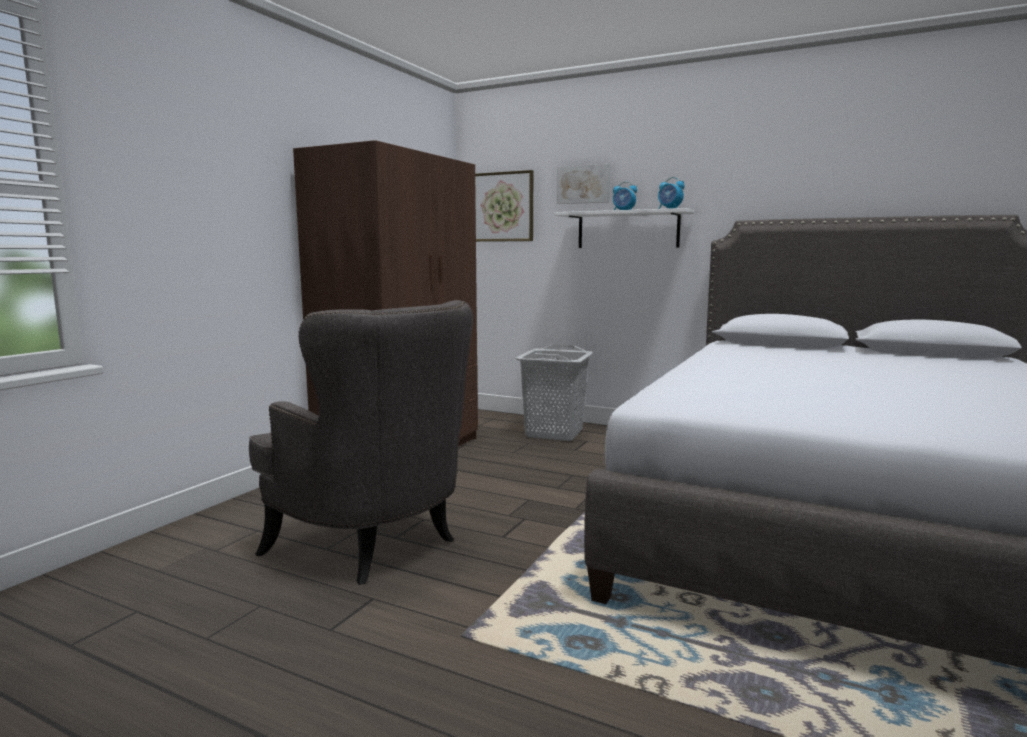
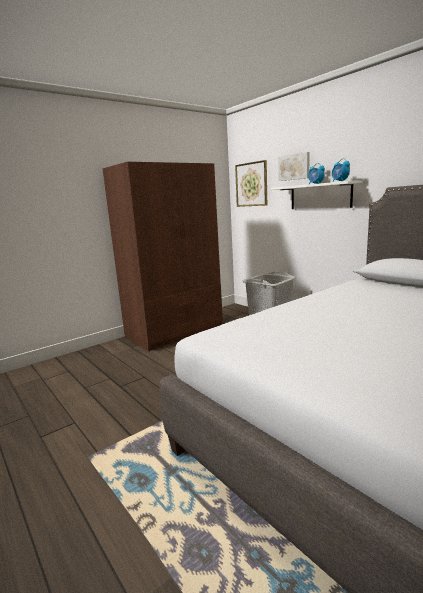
camera: 25 degrees right, 5 degrees up
(376, 545) = (106, 390): grey armchair -> none

